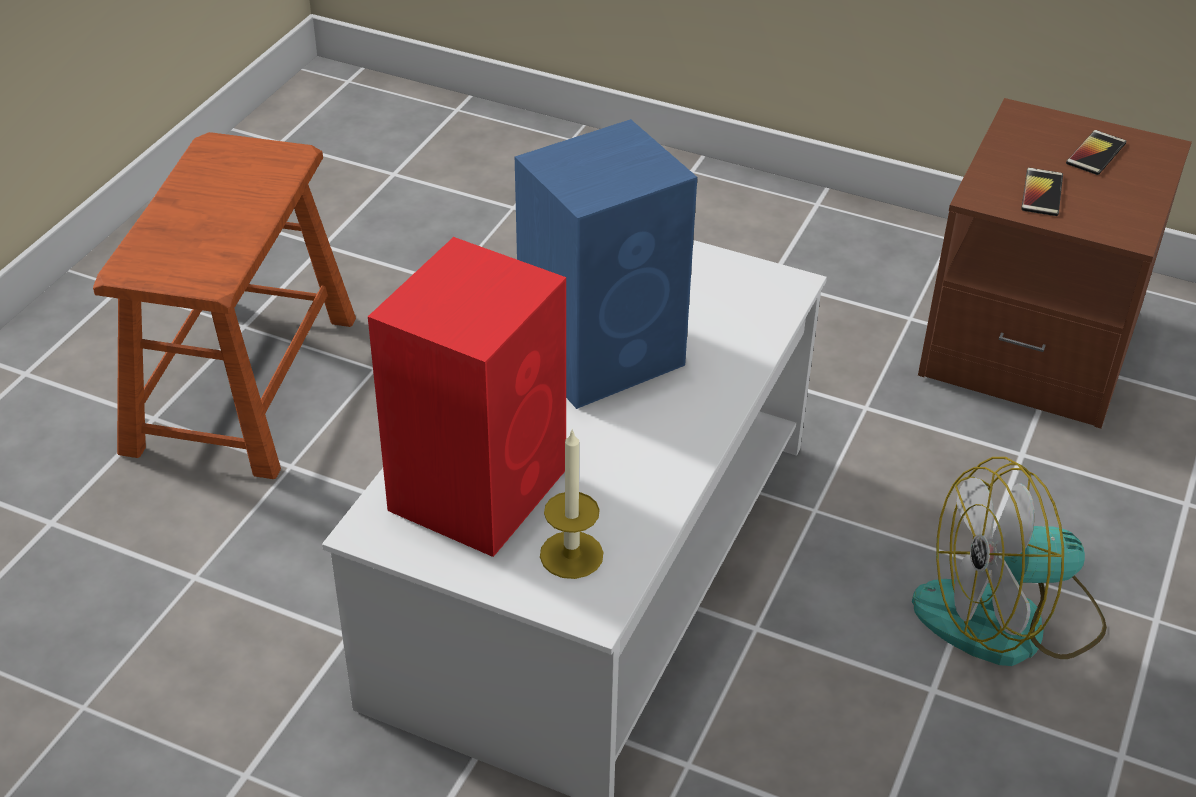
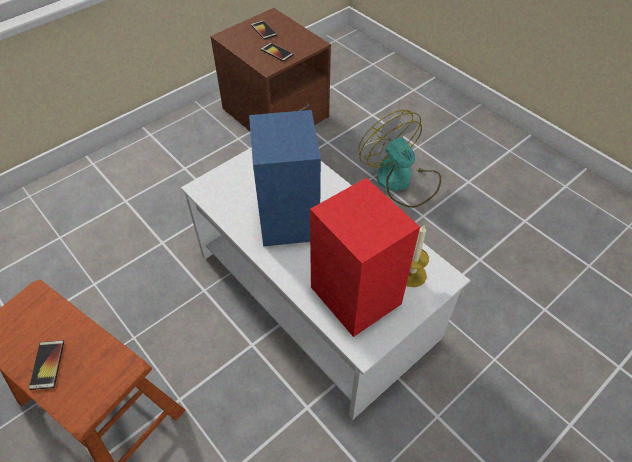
camera: 65 degrees left, 10 degrees up
(187, 213) = (47, 365): none -> phone
(1009, 619) = (401, 181): fan -> fan turned 135 degrees clockwise

